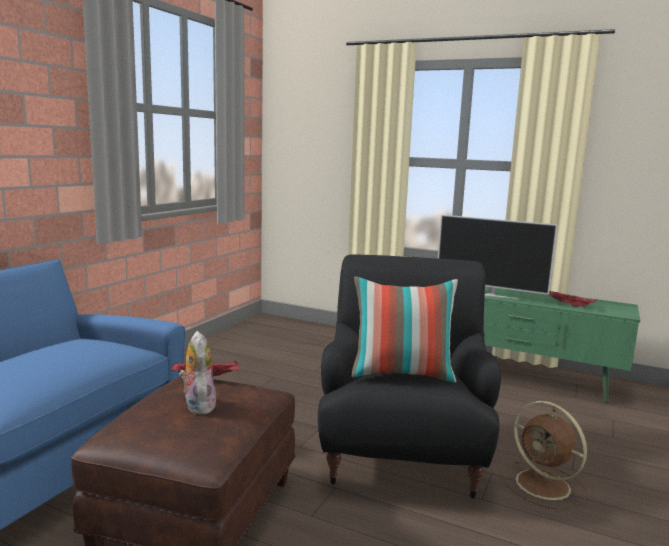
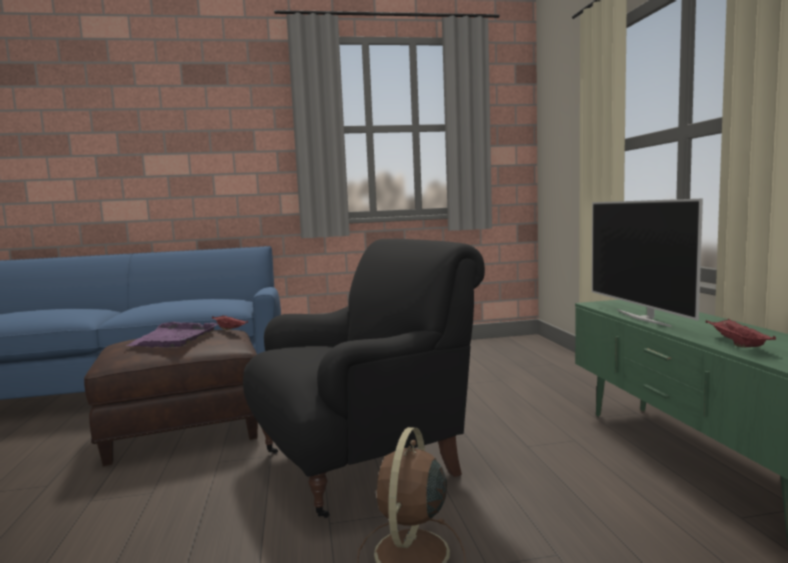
camera: 55 degrees right, 5 degrees down
(198, 405) = (174, 338): plush toy -> purple tray
(402, 374) = (305, 352): pillow -> none

